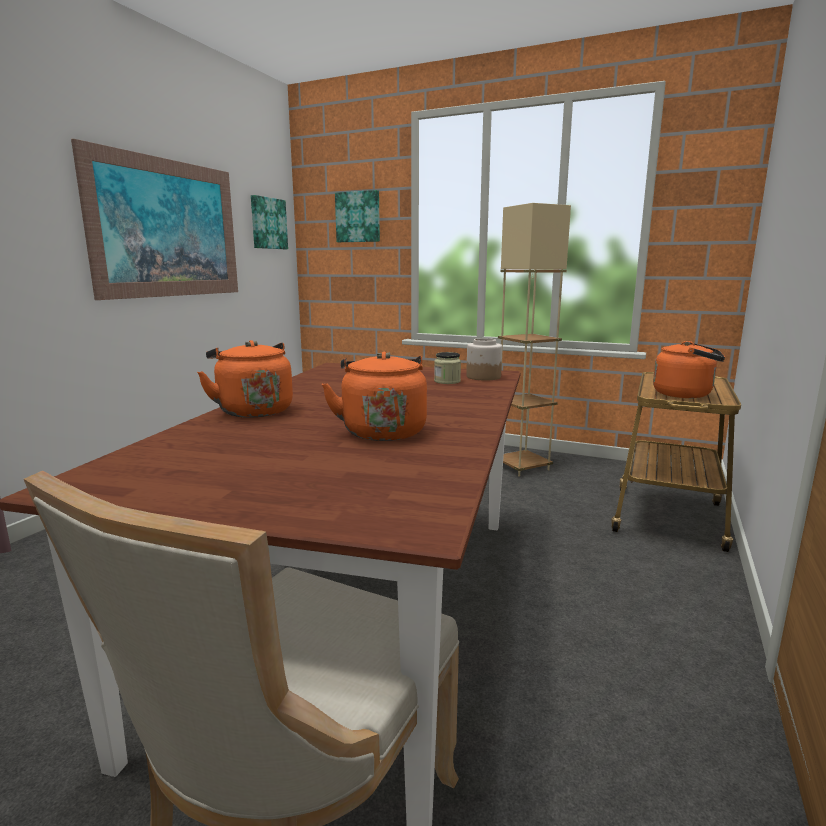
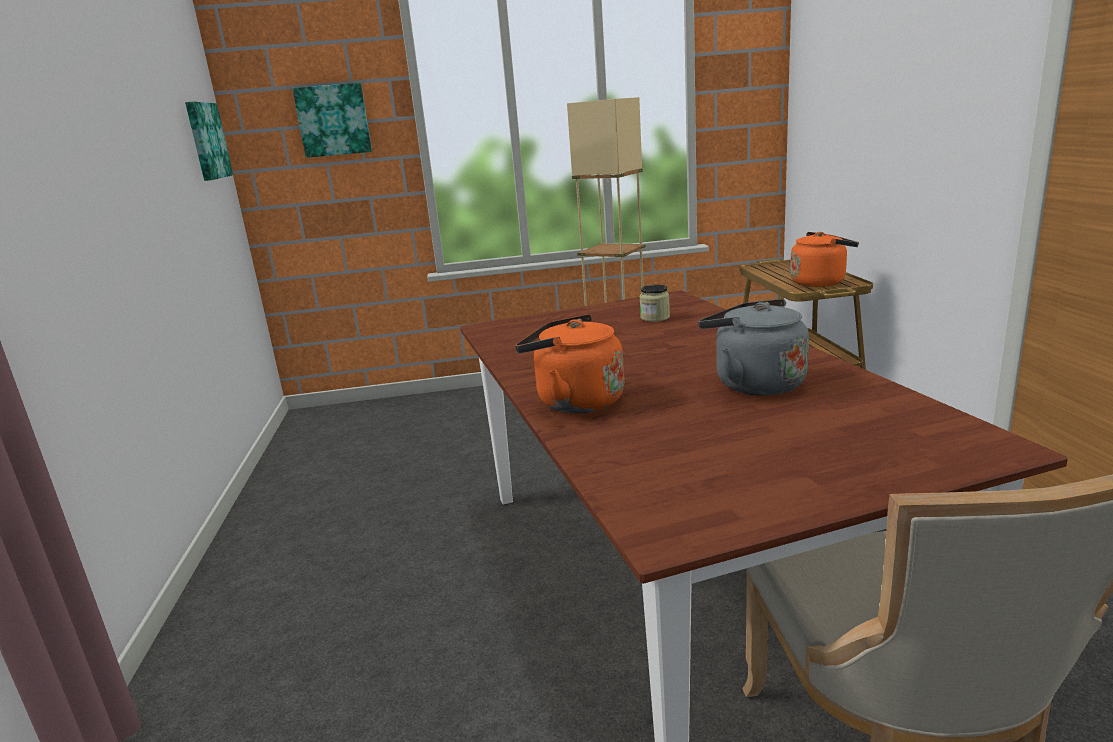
camera: 30 degrees left, 5 degrees up
(168, 229) = (130, 173): picture -> none
(382, 431) = (754, 384): orange kettle -> grey kettle
(483, 377) = (671, 304): jar -> none

